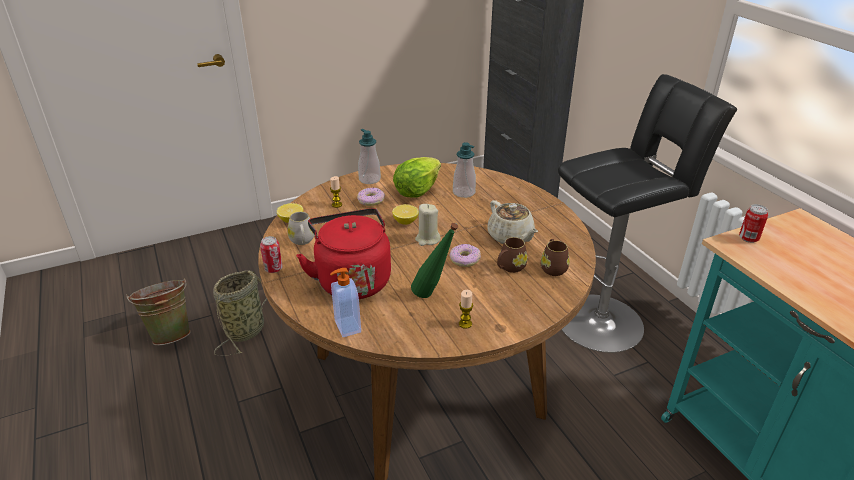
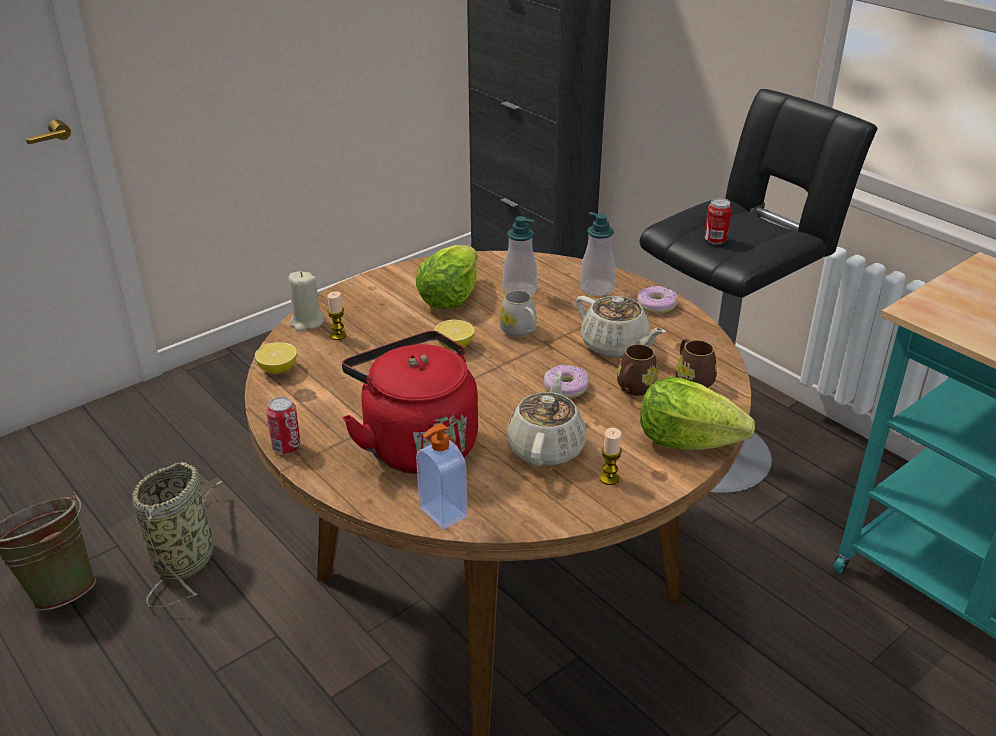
camera: 15 degrees left, 0 degrees up
(302, 241) = (311, 398): white mug -> white mug (520, 332)
(369, 179) = (370, 290): soap dispenser -> soap dispenser (596, 288)
(371, 200) = (387, 322): donut -> donut (656, 305)
(427, 239) = (499, 367): beige candle -> beige candle (307, 322)
(433, 296) = (546, 447): green bottle -> beige teapot
(530, 308) = (686, 440): none -> lettuce
(748, 238) = (936, 301): can -> can (715, 240)

